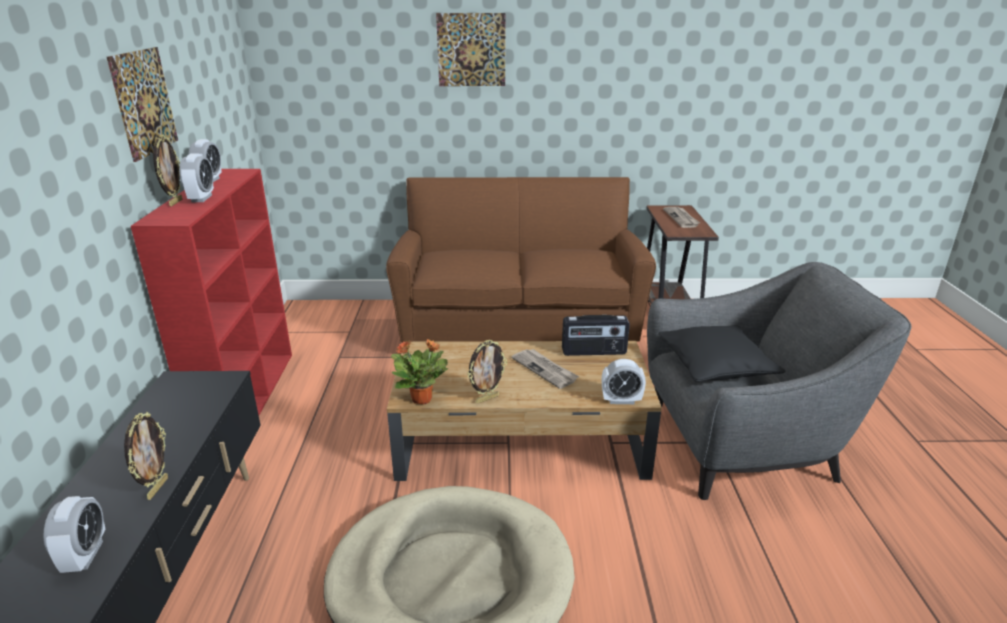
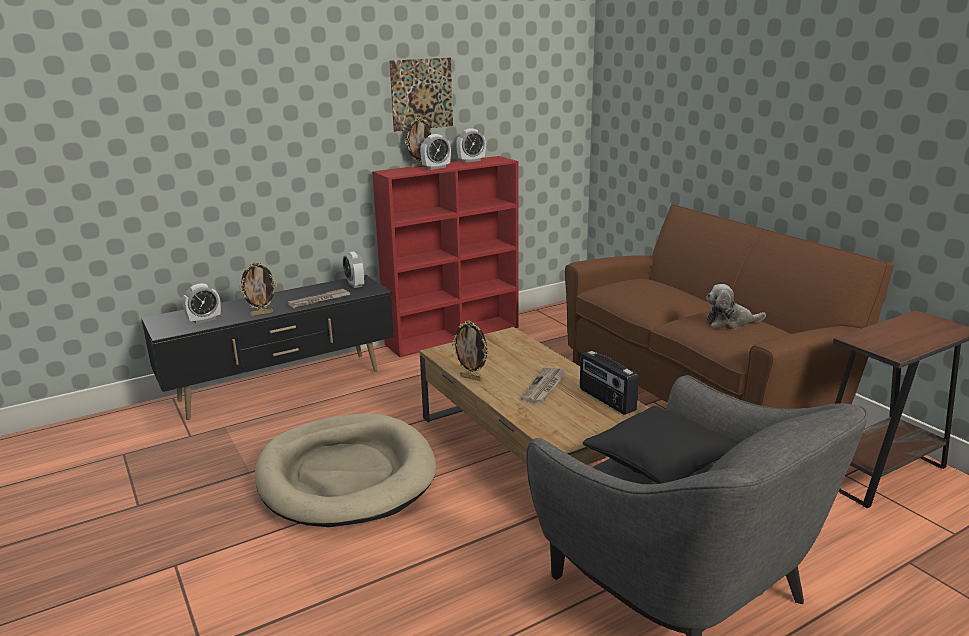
camera: 60 degrees right, 5 degrees down
(422, 399) = (444, 357): potted plant -> none
(471, 50) = (749, 80): picture -> none
(569, 256) = (730, 322): none -> plush toy
(621, 400) = (538, 432): alarm clock -> alarm clock (355, 284)
(681, 218) = (914, 334): newspaper -> newspaper (319, 301)

